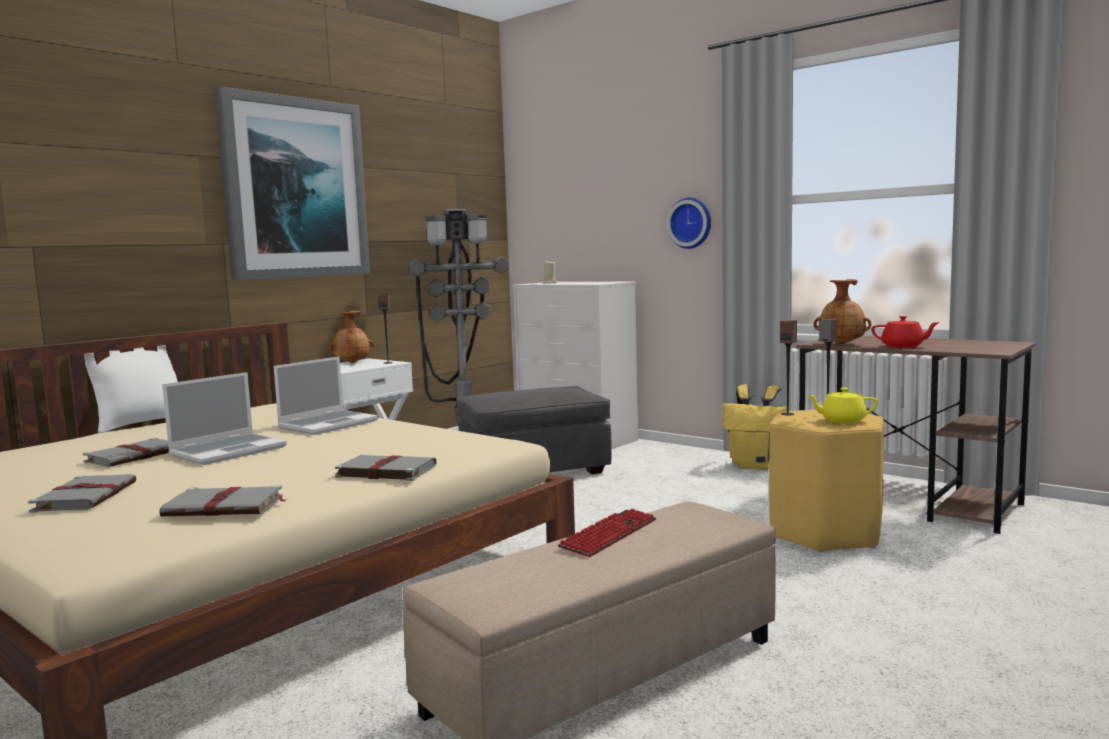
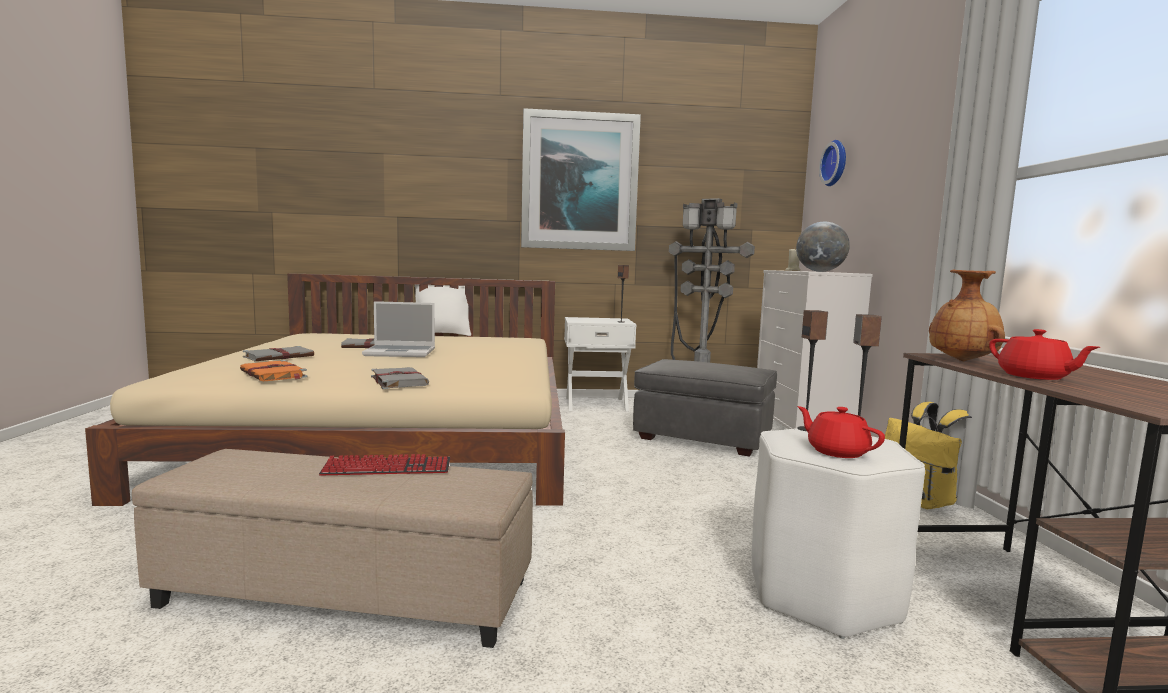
camera: 45 degrees right, 0 degrees up
(226, 507) = (274, 374): grey book -> orange book
(328, 424) = (497, 352): laptop -> none
(352, 362) = (604, 318): brown vase -> none
(591, 283) = (820, 271): none -> globe
(691, 223) = (927, 208): wall clock -> wall clock (836, 163)
(824, 533) = (821, 593): yellow stool -> white stool
(842, 420) = (836, 451): yellow teapot -> red teapot

